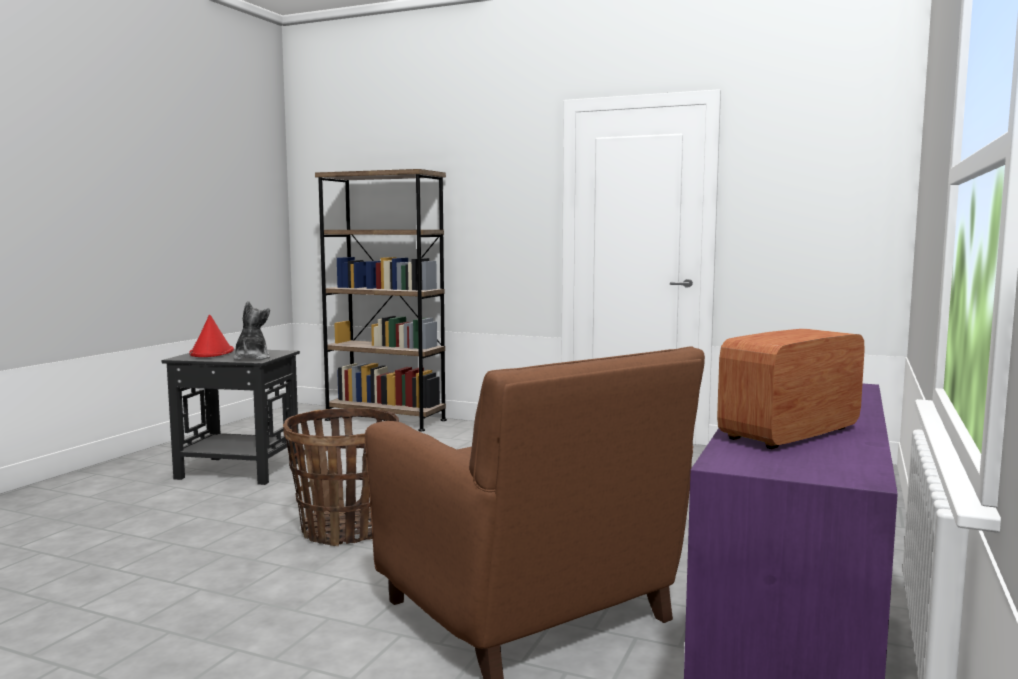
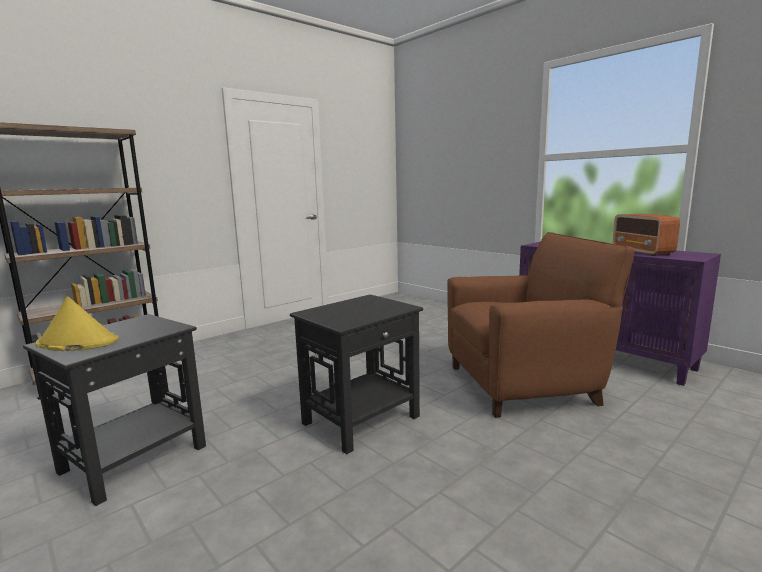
camera: 65 degrees left, 5 degrees up
(211, 353) = (77, 342): red hat -> yellow hat
(251, 358) = (158, 328): plush toy -> none
(345, 529) = (362, 419): basket -> black side table

